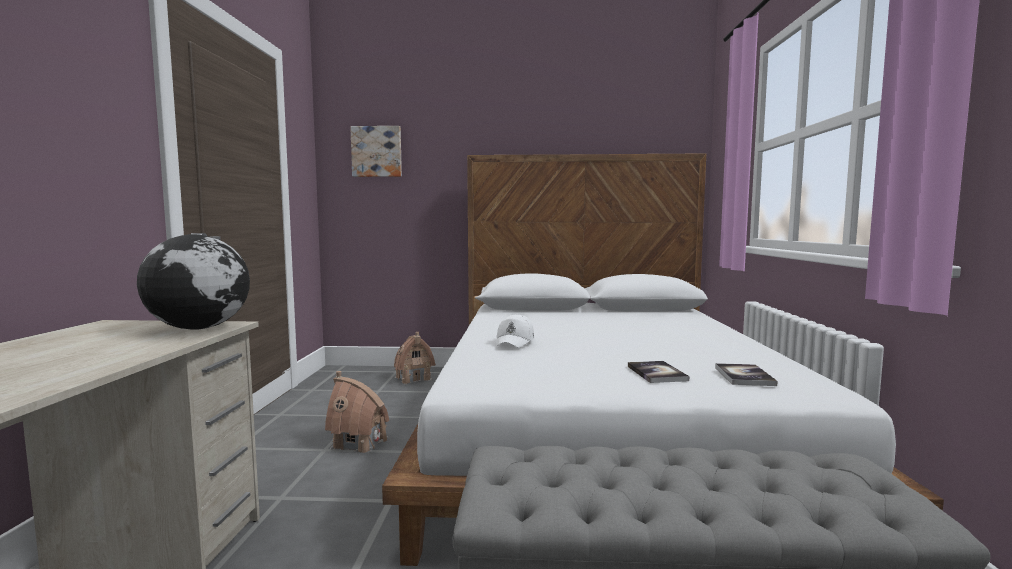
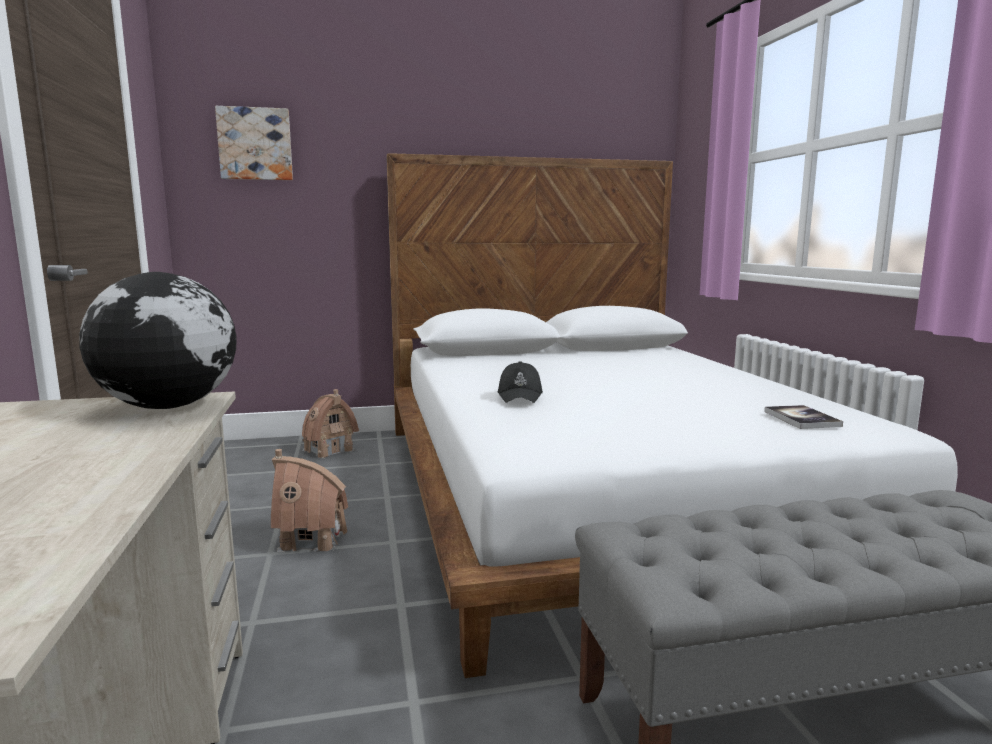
camera: 15 degrees left, 5 degrees up
(515, 341) = (520, 395): white cap -> black cap
(656, 373) = (713, 422): book -> none

